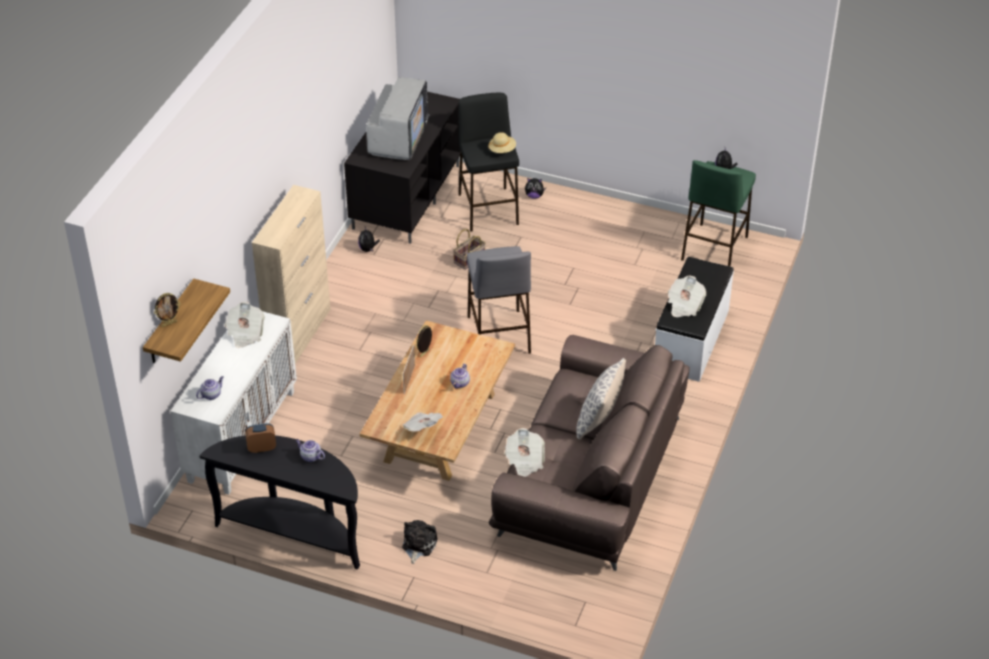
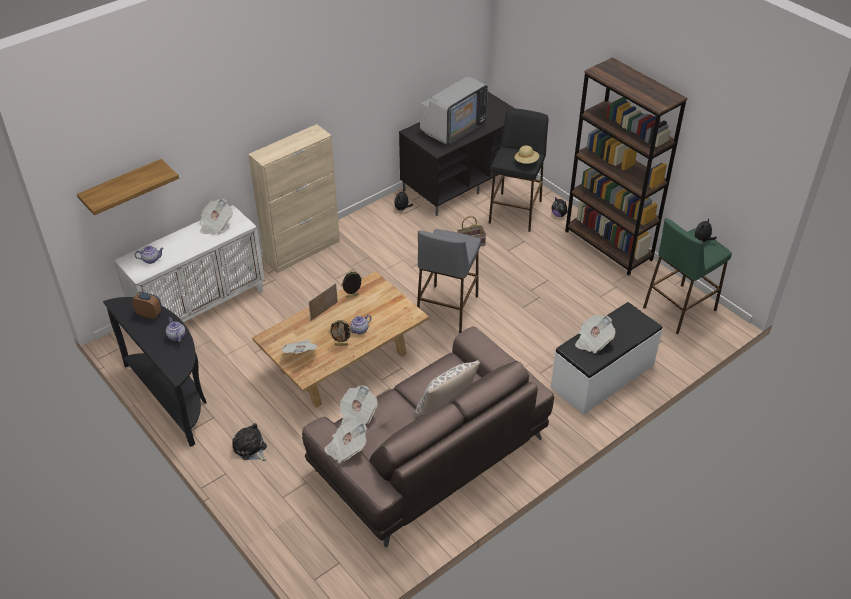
camera: 30 degrees right, 0 degrees up
(169, 323) = (111, 184): picture frame -> picture frame (341, 344)
(418, 545) = (250, 448): plush toy -> plush toy turned 90 degrees counterclockwise
(548, 490) = (346, 448): none -> newspaper
(605, 210) = (608, 245): none -> brown bookcase

